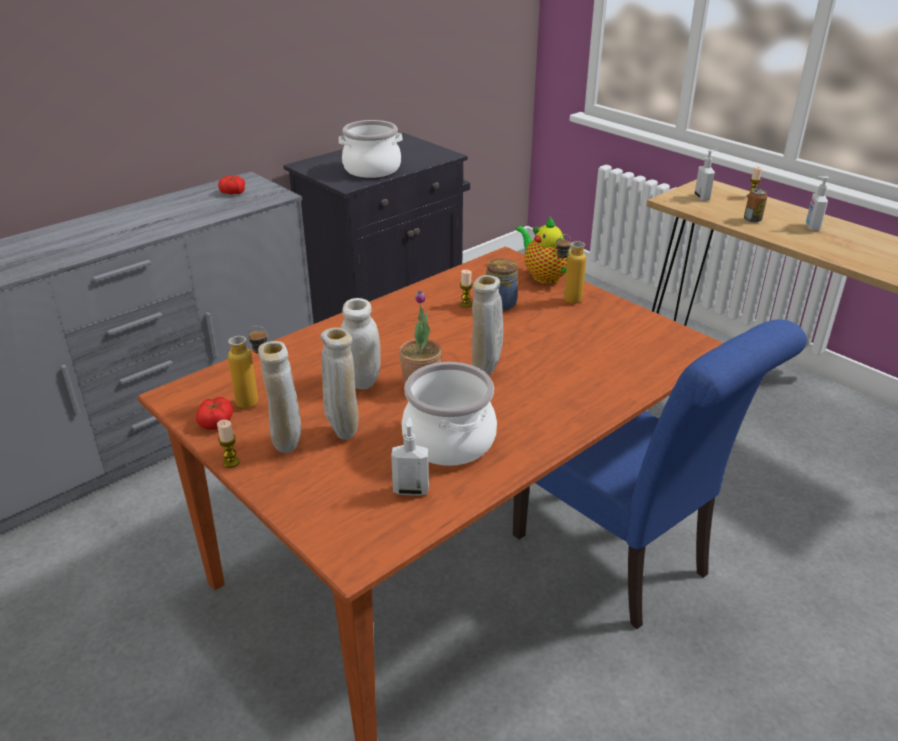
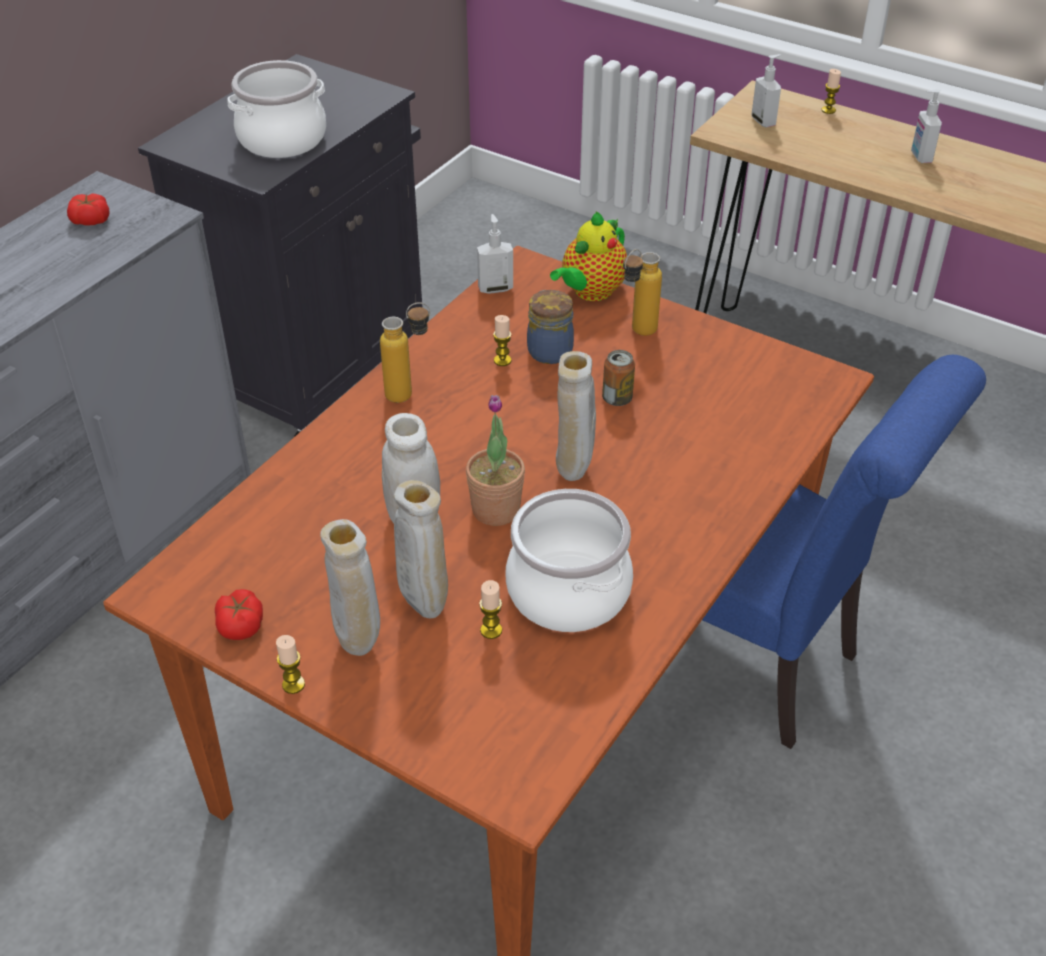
camera: 15 degrees left, 10 degrees up
(256, 403) = (283, 583): bottle -> bottle (410, 394)
(382, 454) = (491, 630): none -> candle
(411, 490) = (549, 677): soap dispenser -> soap dispenser (495, 288)
(543, 276) = (590, 292): teapot -> teapot turned 90 degrees counterclockwise
(752, 220) = (841, 154): can -> can (617, 399)

